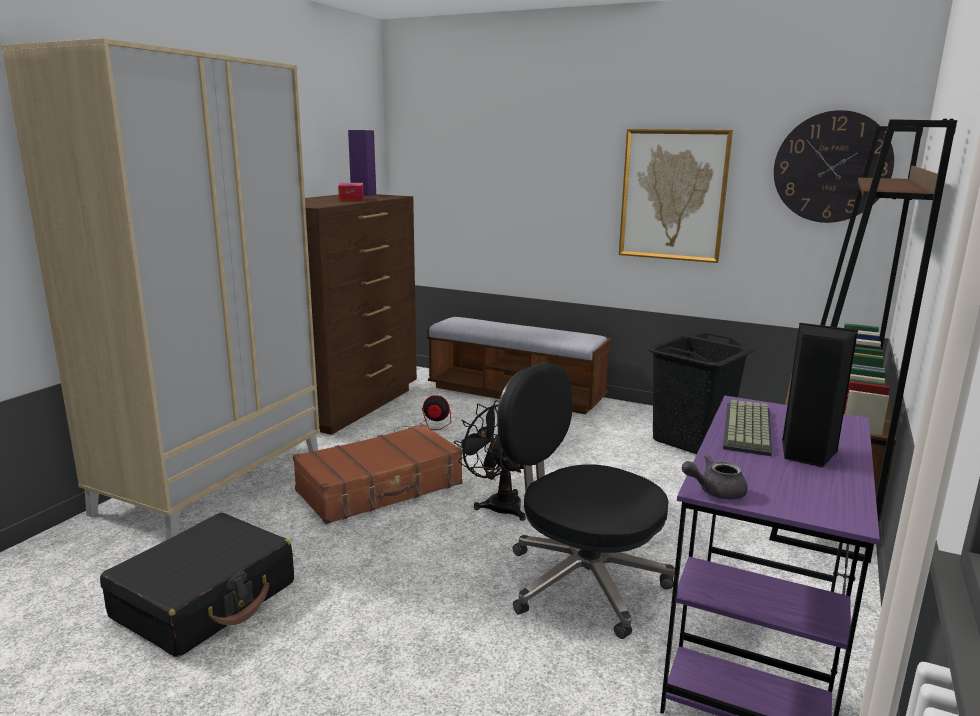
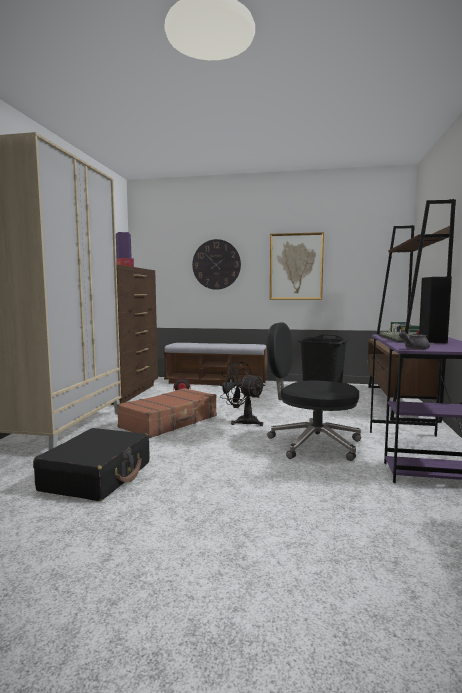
camera: 15 degrees left, 10 degrees down
(831, 167) = (372, 248): wall clock -> wall clock (216, 264)

